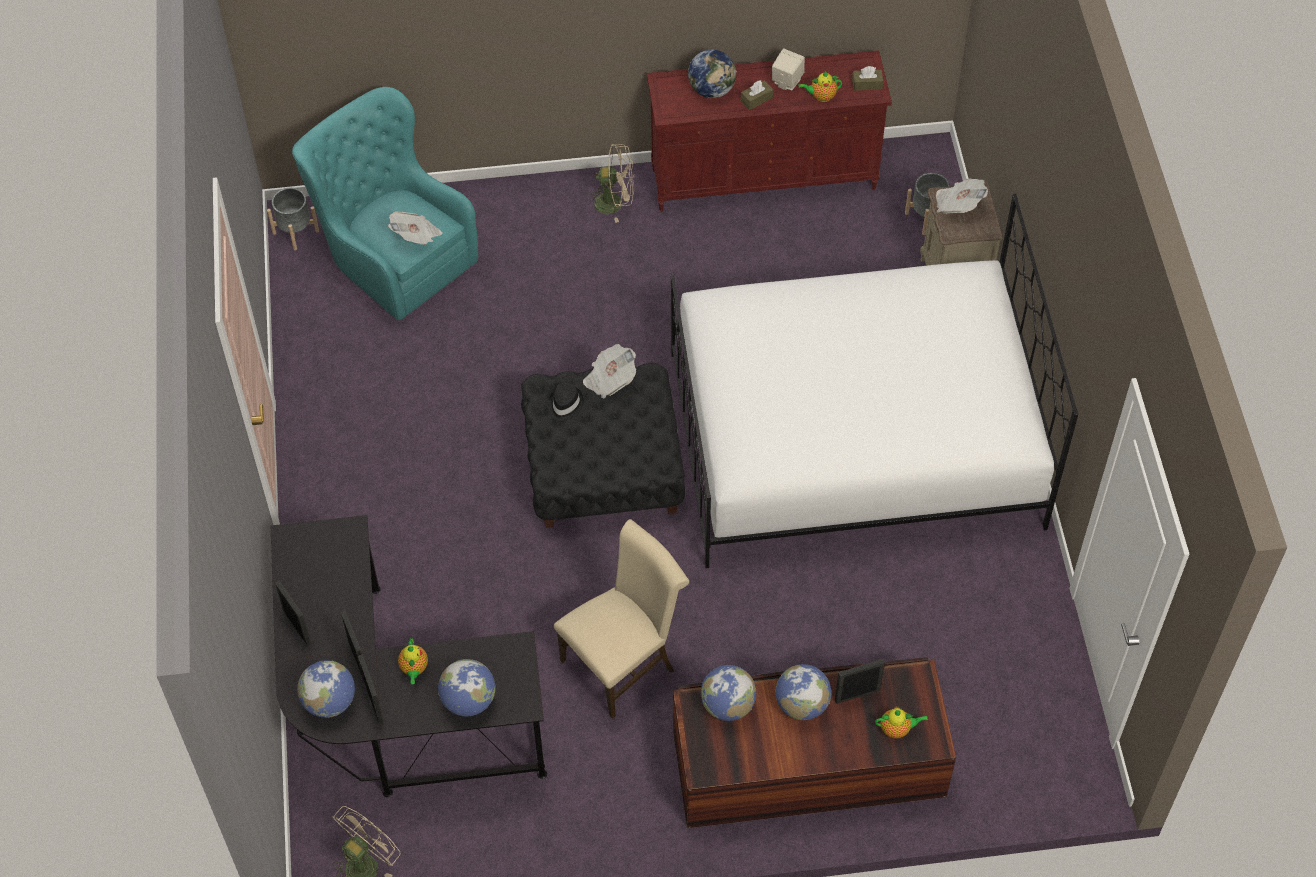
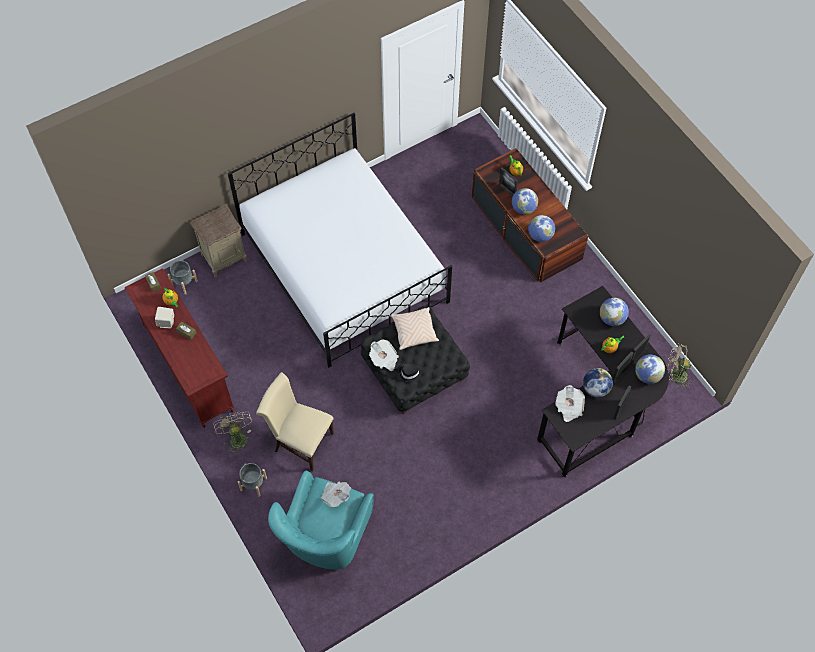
camera: 115 degrees left, 5 degrees up
(295, 232) = (332, 604): grey planter -> grey planter (253, 484)
(623, 662) = (517, 315): beige chair -> beige chair (300, 441)
(639, 440) = (414, 331): none -> beige pillow
(712, 90) = (188, 357): globe -> globe (595, 389)
(958, 204) = (212, 229): newspaper -> newspaper (569, 407)

